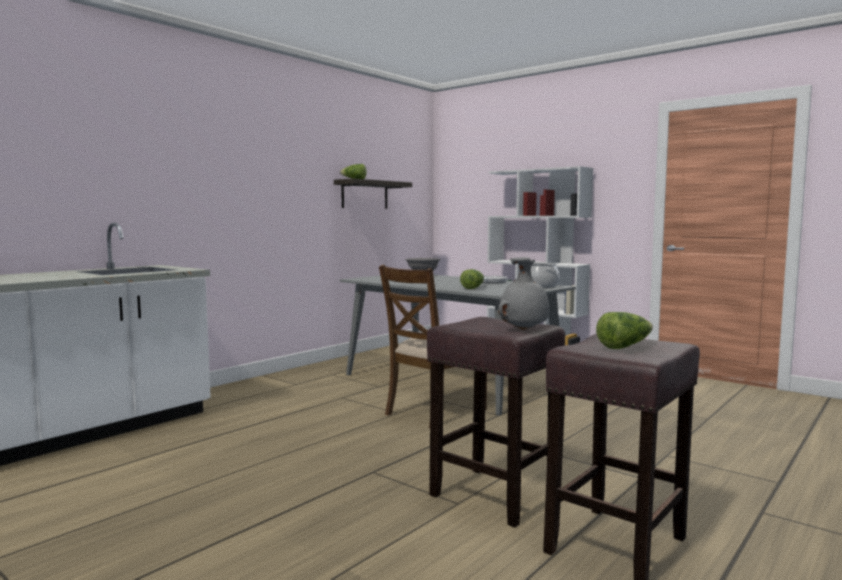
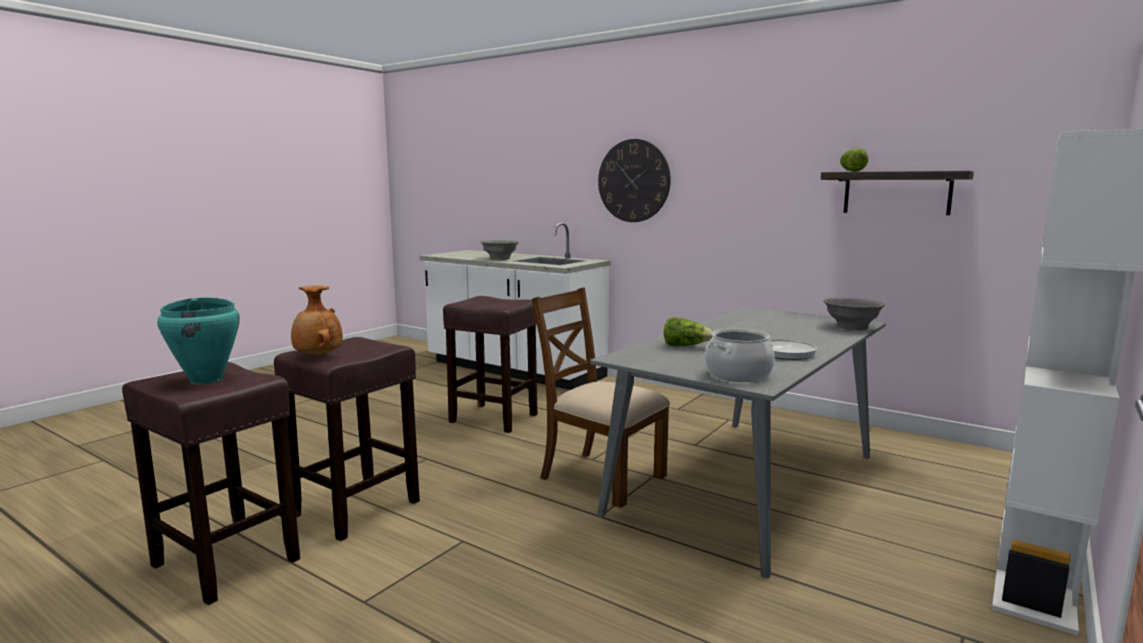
camera: 85 degrees right, 5 degrees up
(65, 276) = (500, 259): none -> grey bowl
(181, 176) = (633, 181): none -> wall clock
(265, 444) = (495, 418): none -> brown stool
(524, 329) = (317, 356): grey vase -> brown vase
(624, 346) = (207, 380): lettuce -> turquoise cooking pot

